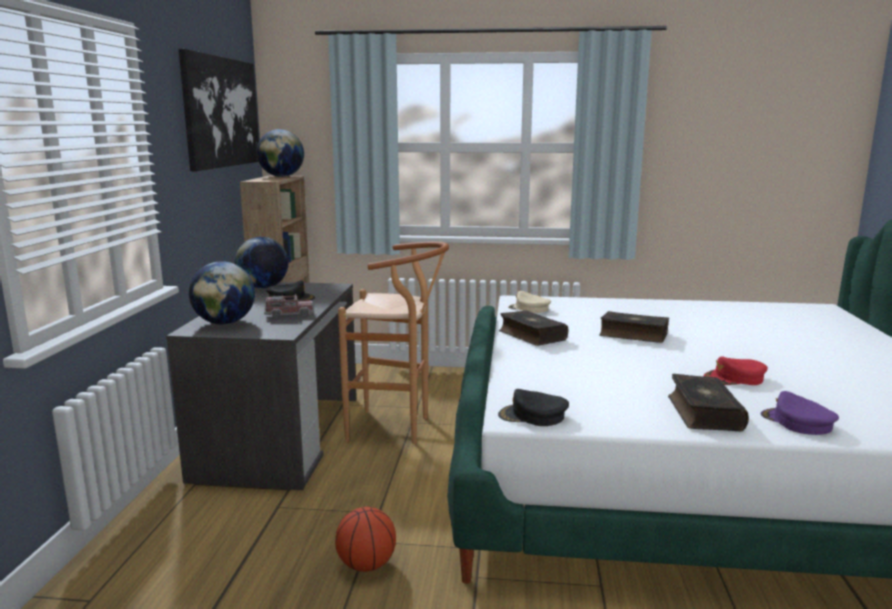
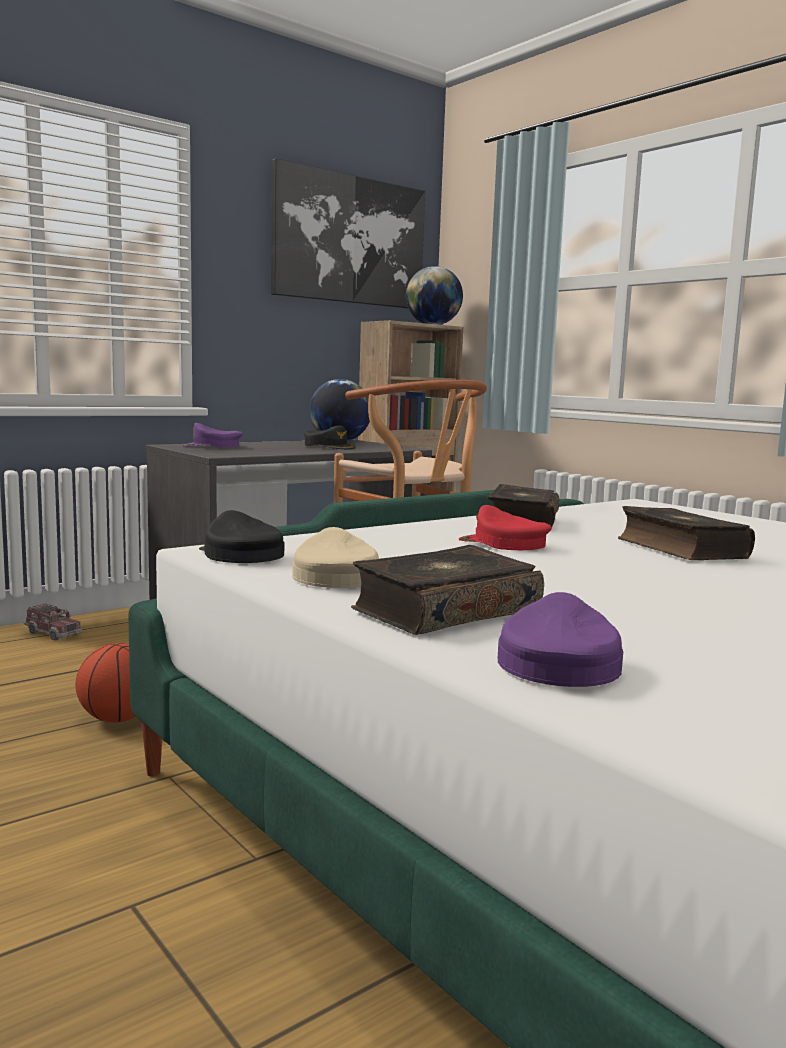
camera: 45 degrees right, 5 degrees down
(225, 323) = (211, 446): globe -> purple cap
(289, 315) = (277, 451): toy truck -> toy truck (53, 633)
(529, 309) = (620, 509): beige cap -> beige cap (334, 576)
(734, 378) = (662, 609): red cap -> red cap (503, 544)

